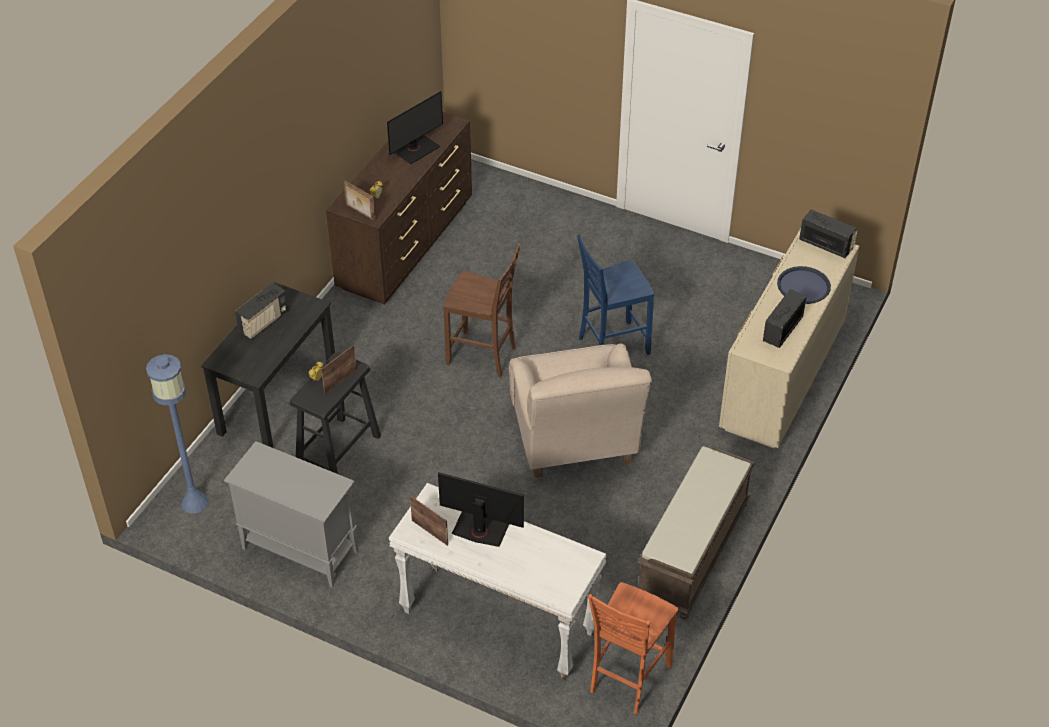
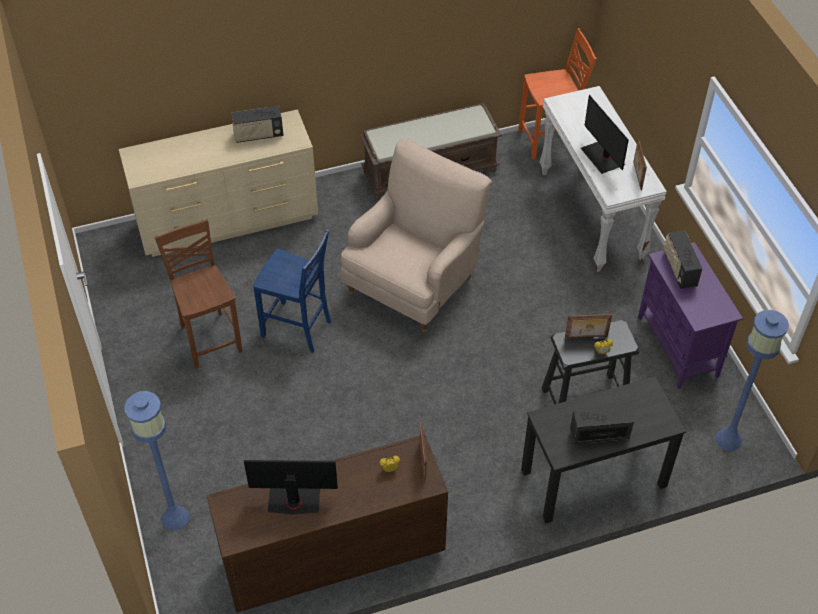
camera: 135 degrees left, 5 degrees up
(299, 549) = (678, 347): grey cabinet -> purple cabinet
(483, 356) = (397, 394): brown chair -> brown chair (210, 338)
(528, 198) = (175, 518): none -> blue floor lamp
(803, 286) = (199, 150): blue tray -> none
(826, 245) = (137, 164): radio -> radio (679, 269)

